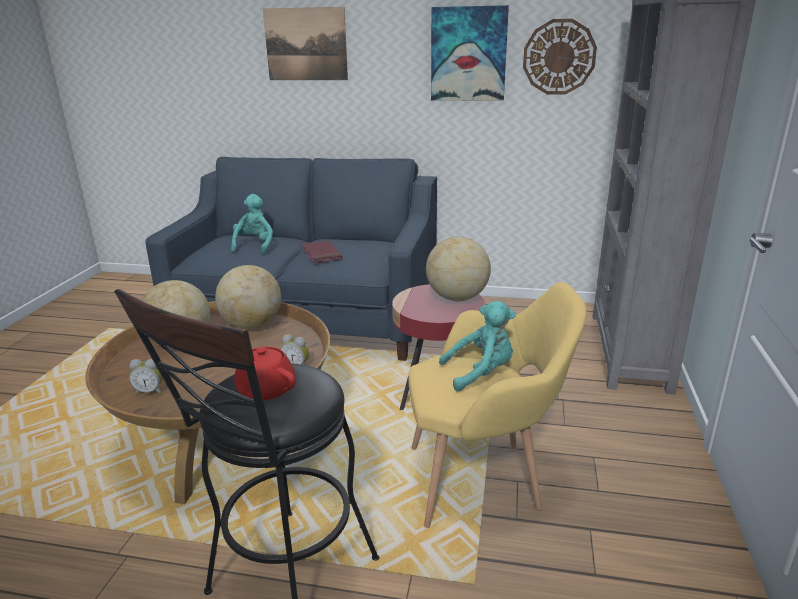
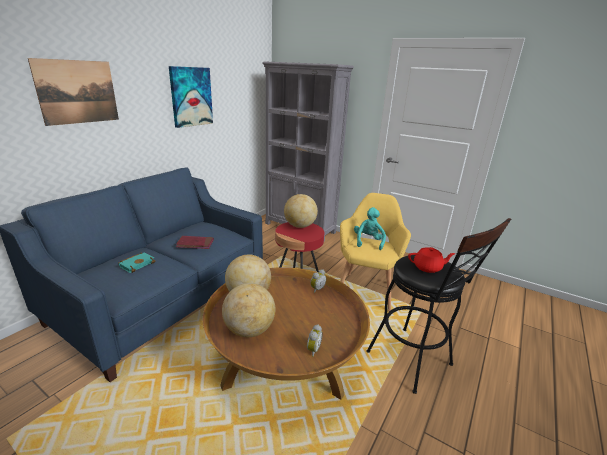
camera: 70 degrees left, 0 degrees up
(254, 246) = (137, 264): turquoise plush toy -> turquoise book
(265, 388) = (428, 268): red teapot -> red teapot turned 150 degrees counterclockwise
(559, 57) = (230, 97): wall clock -> none

